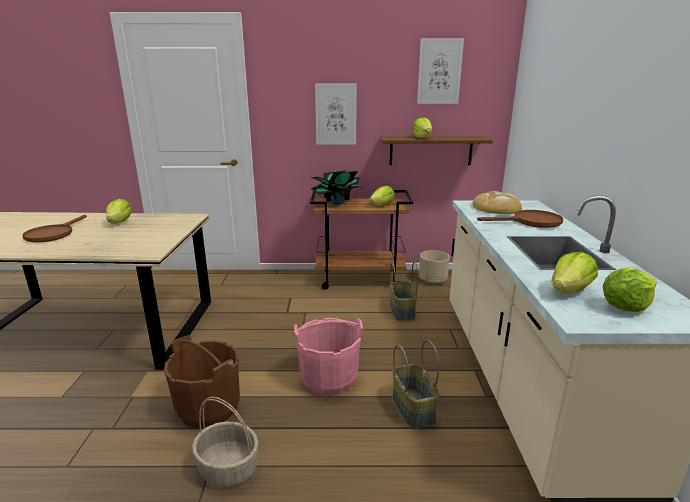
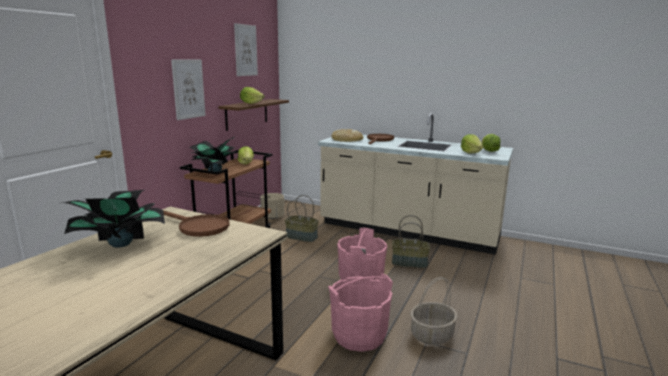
camera: 65 degrees left, 5 degrees down
(53, 234) = (95, 282): brown frying pan -> brown frying pan (199, 227)
(120, 222) = (119, 244): lettuce -> potted plant
(209, 407) = (359, 335): brown bucket -> pink bucket

